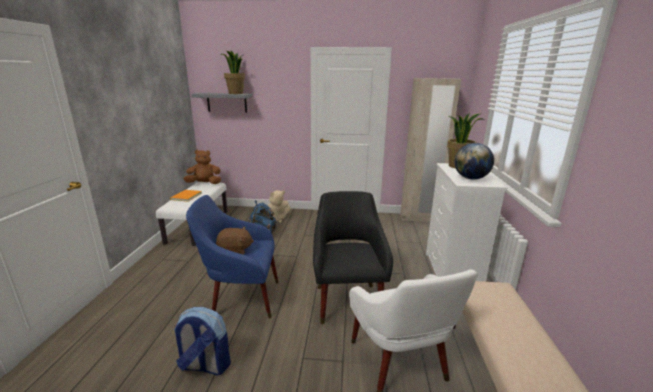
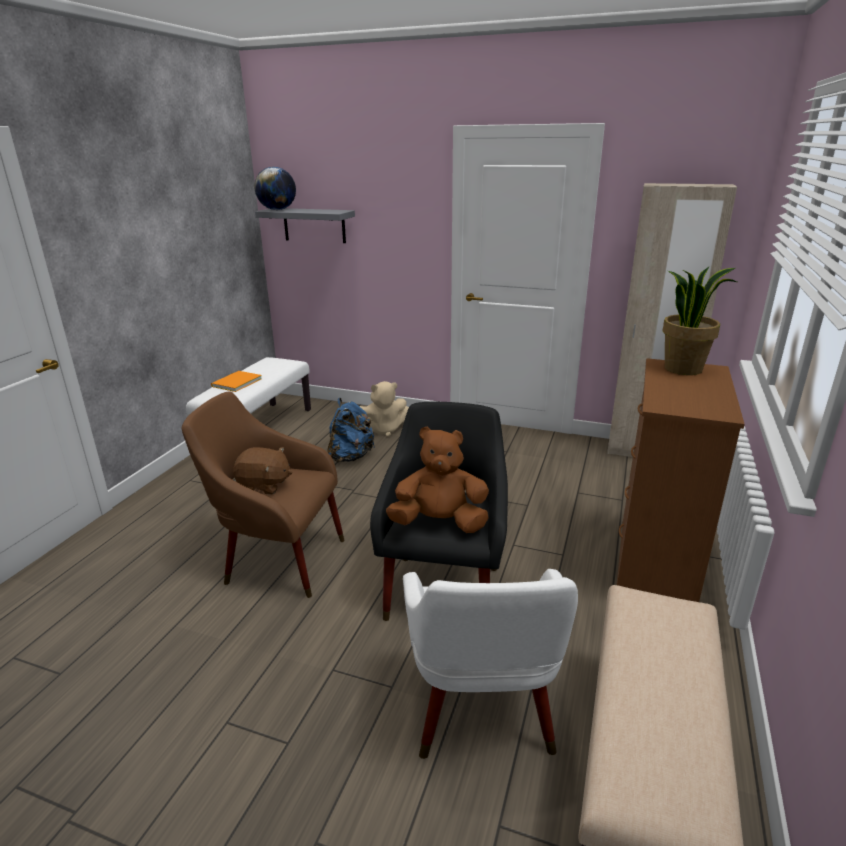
camera: 15 degrees right, 5 degrees up
(204, 184) = (273, 362): brown plush toy -> brown plush toy (440, 523)
(205, 365) = (190, 654): backpack -> none
(236, 93) = (325, 211): potted plant -> none
(241, 298) = (278, 559): blue armchair -> brown armchair
(451, 273) = (653, 566): white dresser -> brown dresser
(471, 178) = (685, 398): globe -> globe (277, 210)

